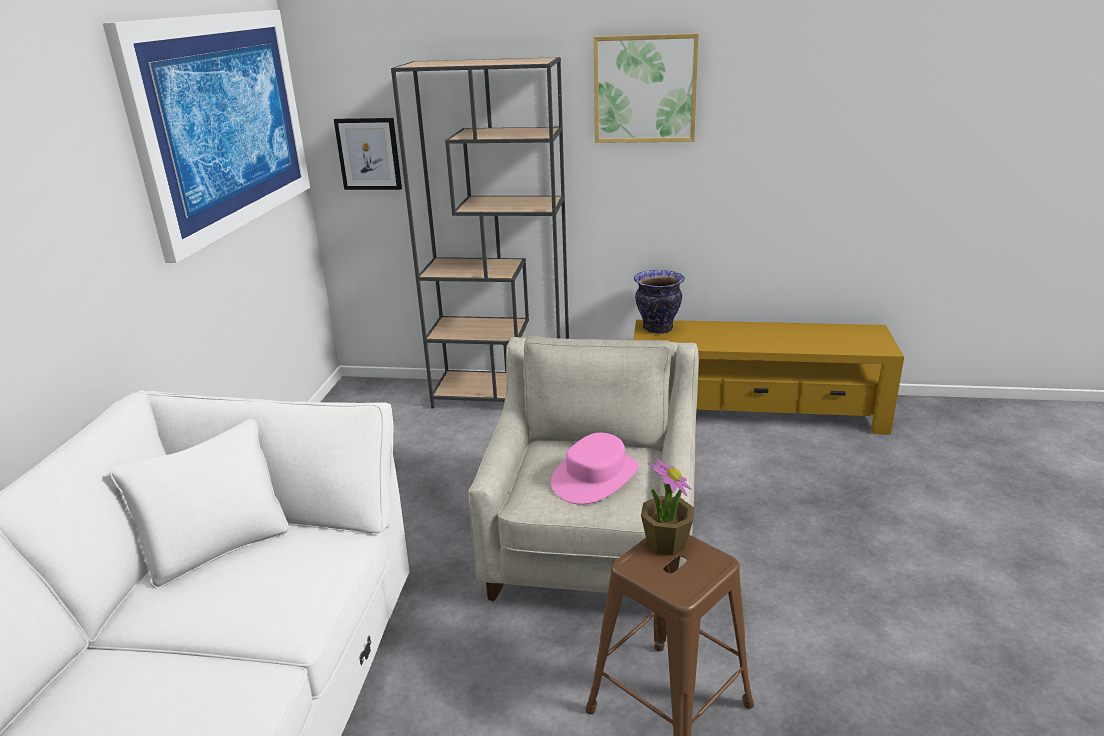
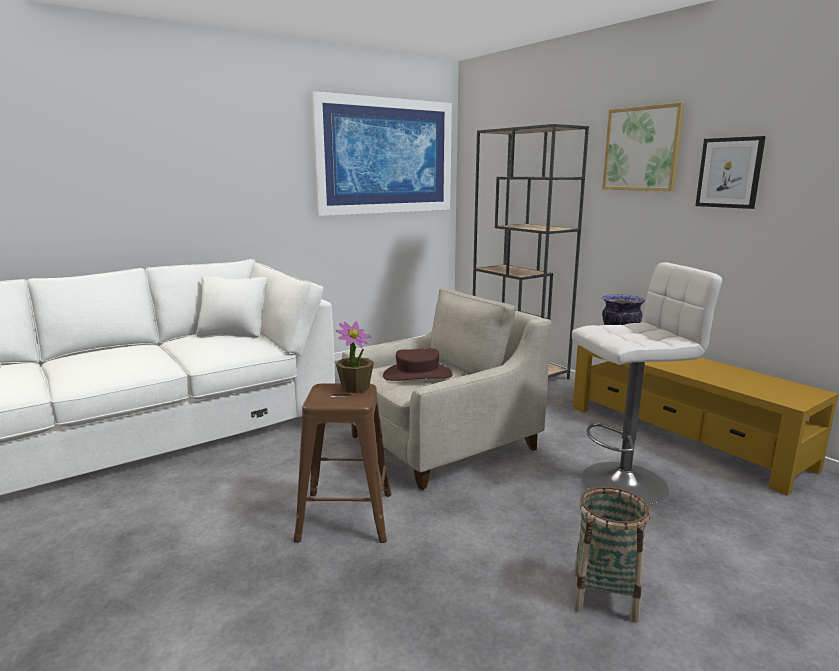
camera: 45 degrees right, 10 degrees down
(368, 154) = (483, 192): picture -> picture (729, 173)
(595, 477) = (417, 375): pink hat -> brown hat
(797, 490) = (625, 483): none -> white stool
(950, 614) = (604, 596): none -> basket

